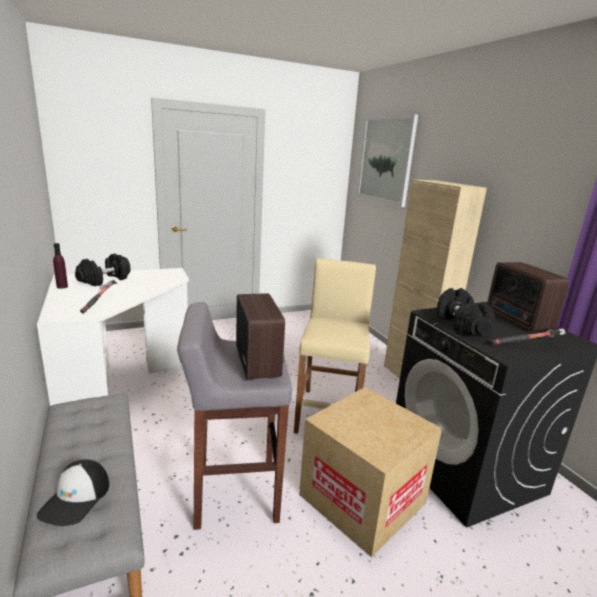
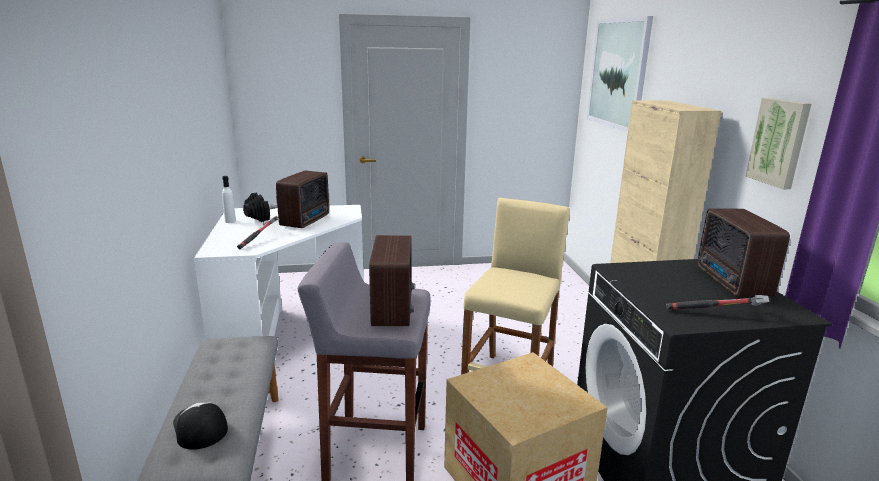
camera: 15 degrees right, 0 degrees up
(62, 286) = (230, 221): purple bottle -> white bottle
(76, 499) = (199, 427): cap -> cap turned 120 degrees clockwise
(139, 283) = (307, 220): none -> radio
(460, 325) = (645, 284): black dumbbell -> none
(538, 211) = (779, 142): none -> picture

